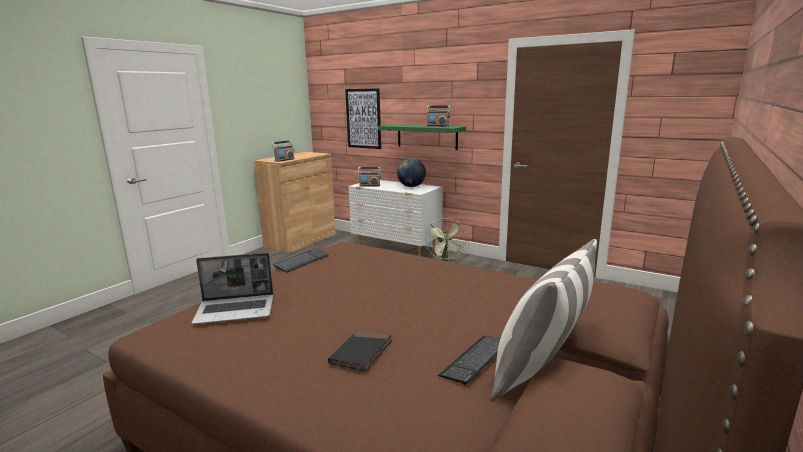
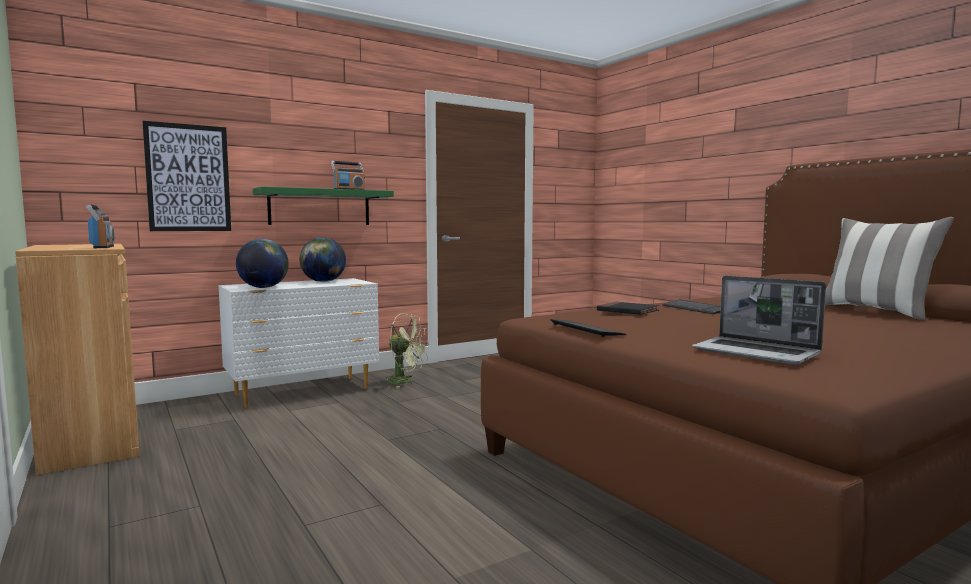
camera: 65 degrees left, 10 degrees down
(236, 310) = (757, 353): laptop -> laptop turned 120 degrees clockwise
(361, 353) = (861, 331): black book -> black book (627, 311)
(369, 185) = (263, 287): radio -> globe
(475, 360) = (863, 317): keyboard -> keyboard (695, 308)

